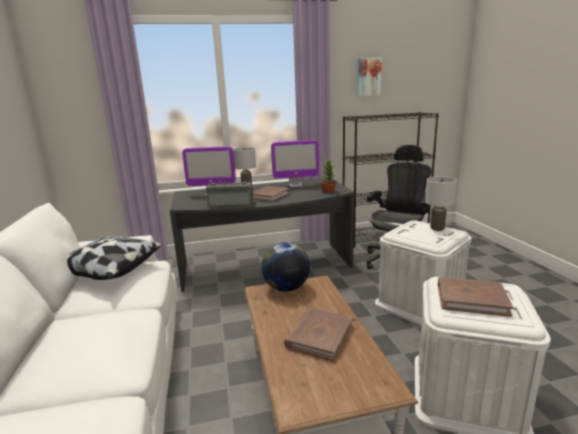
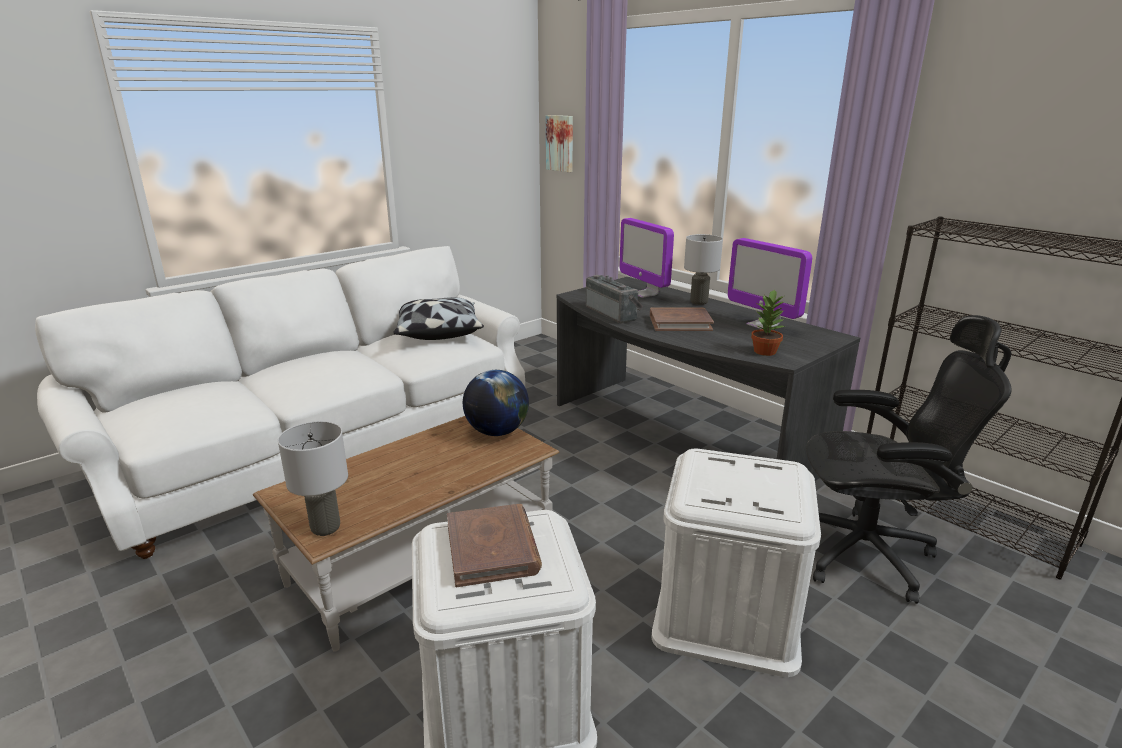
camera: 60 degrees right, 5 degrees up
(319, 336) = (402, 477): brown book -> none
(368, 77) = (1036, 132): picture -> picture (561, 143)
(436, 228) = (777, 491): white table lamp -> white table lamp (327, 528)

